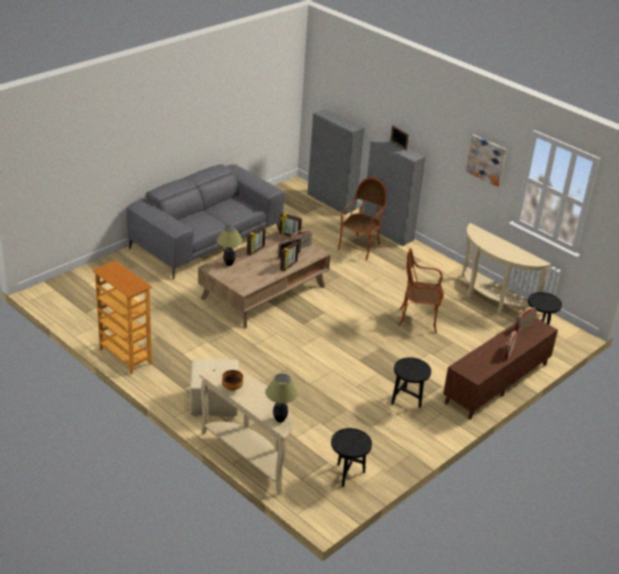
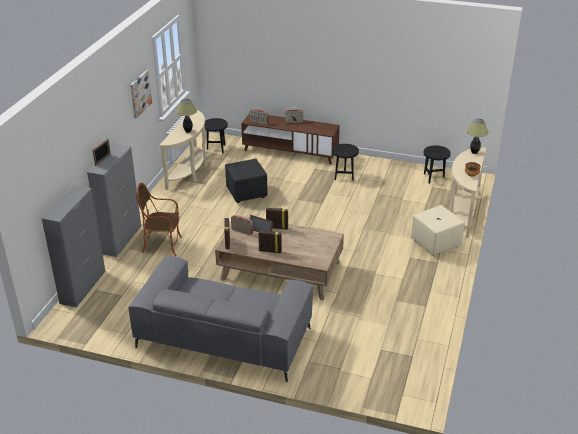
camera: 115 degrees left, 0 degrees up
(125, 357) = (439, 305): bookcase -> none
(229, 264) = (305, 257): table lamp -> table lamp (188, 131)
(418, 319) = (246, 193): armchair -> black ottoman

